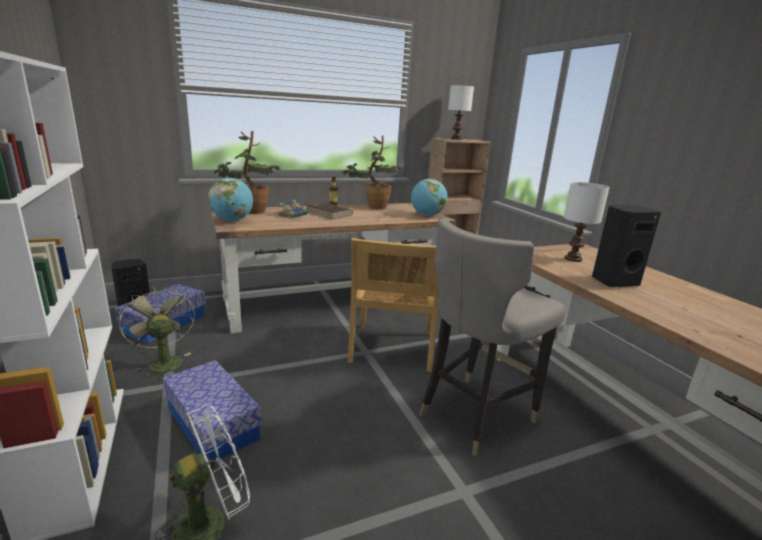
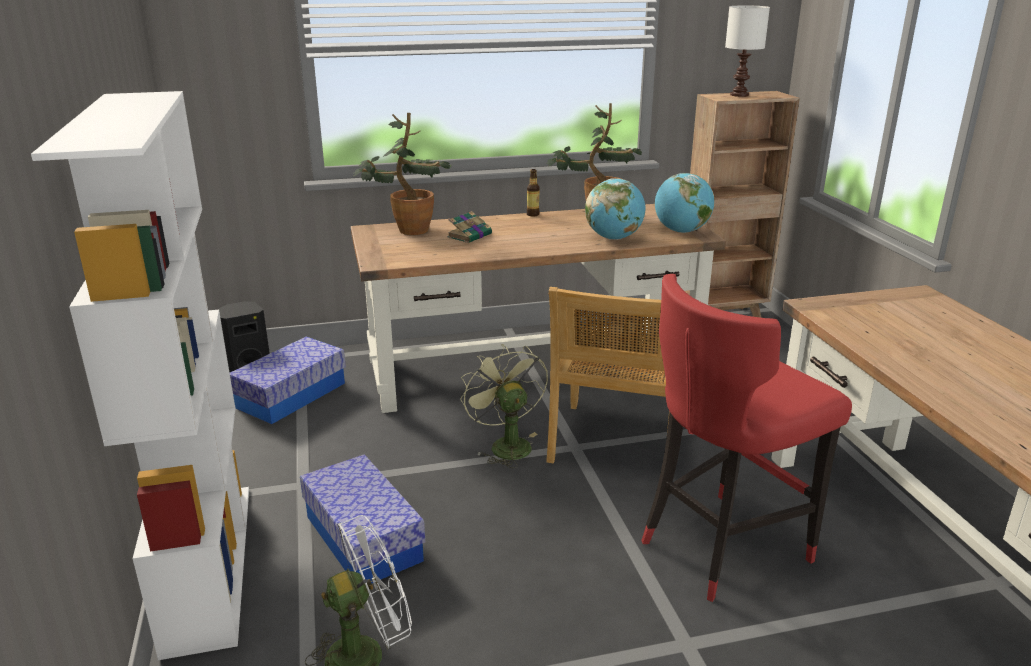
camera: 10 degrees right, 5 degrees up
(162, 362) = (293, 452): green fan -> green fan (505, 445)
(232, 220) = (382, 249): globe -> globe (613, 238)
(329, 213) = (525, 231): brown book -> none
(473, 415) = (721, 547): grey stool -> red stool
(572, 259) = (893, 318): white table lamp -> none
(613, 281) = (940, 361): black speaker -> none

